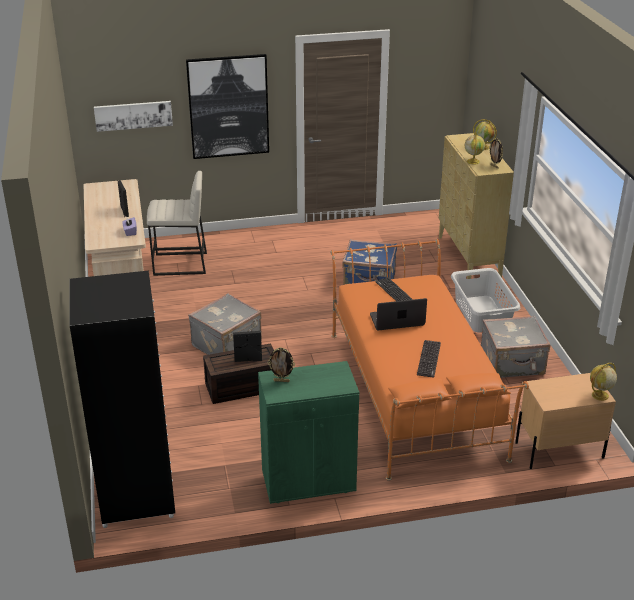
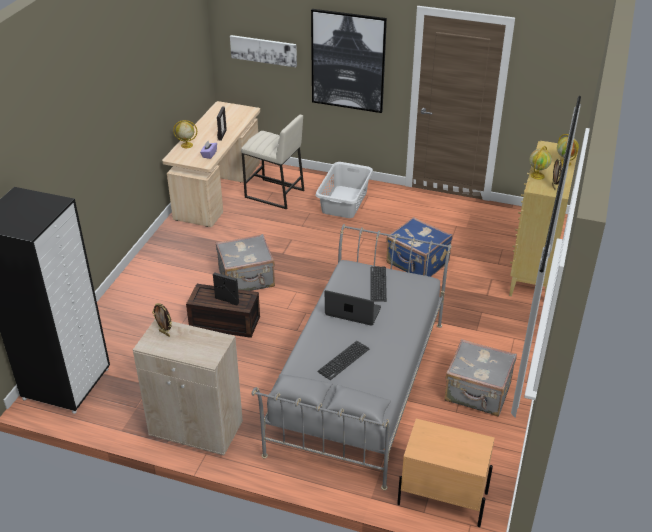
camera: 30 degrees right, 5 degrees up
(307, 486) = (195, 432): green cabinet -> beige cabinet
(414, 394) = (359, 386): orange bed -> grey bed
(481, 314) = (494, 332): grey laundry basket -> grey laundry basket (344, 202)
(600, 395) = (474, 464): globe -> globe (186, 145)

